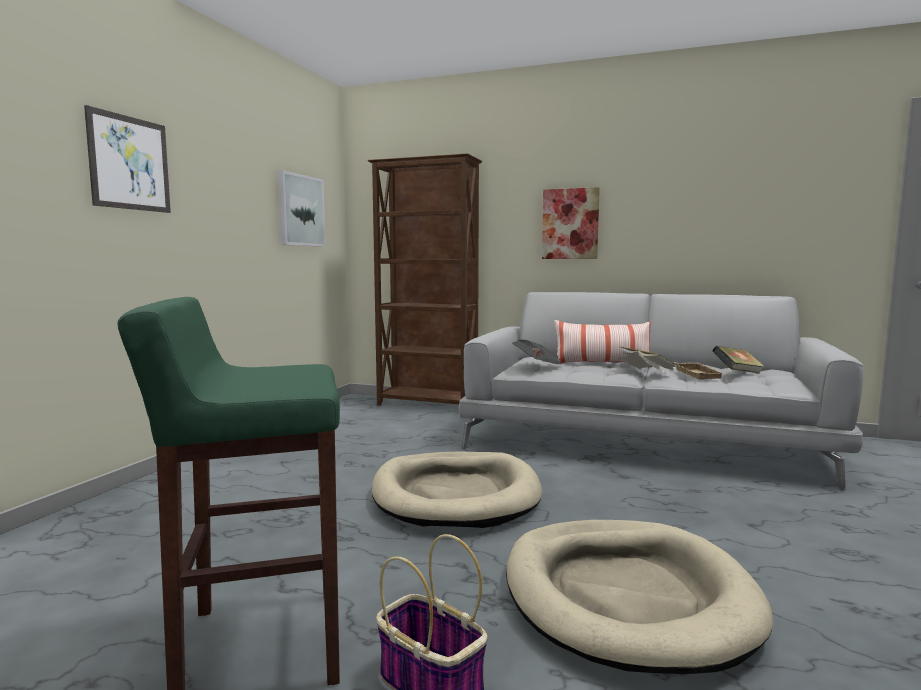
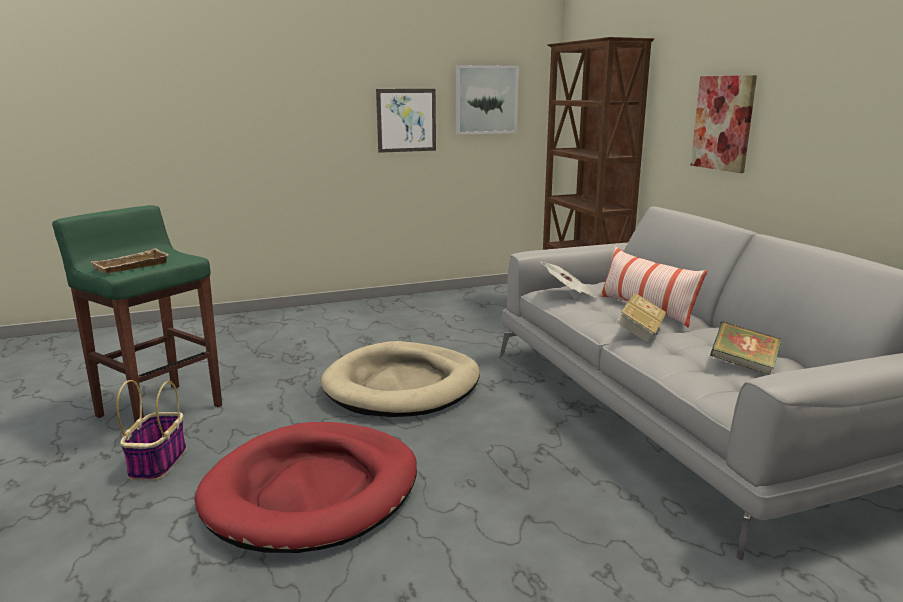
camera: 50 degrees right, 10 degrees up
(129, 163) = (294, 83): picture -> picture (406, 120)
(626, 597) = (313, 491): beige dog bed -> red dog bed
(700, 375) = (685, 352): beige tray -> beige tray (131, 267)

